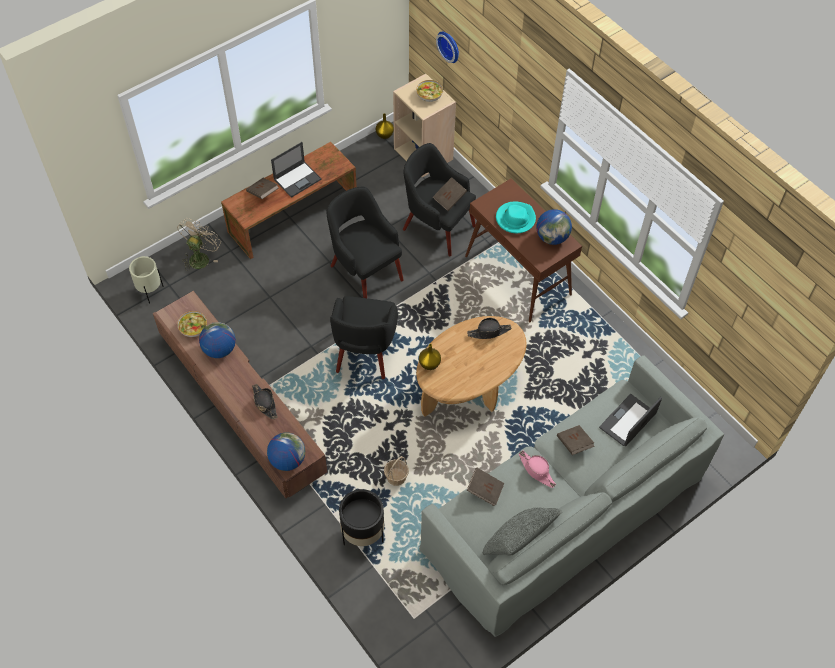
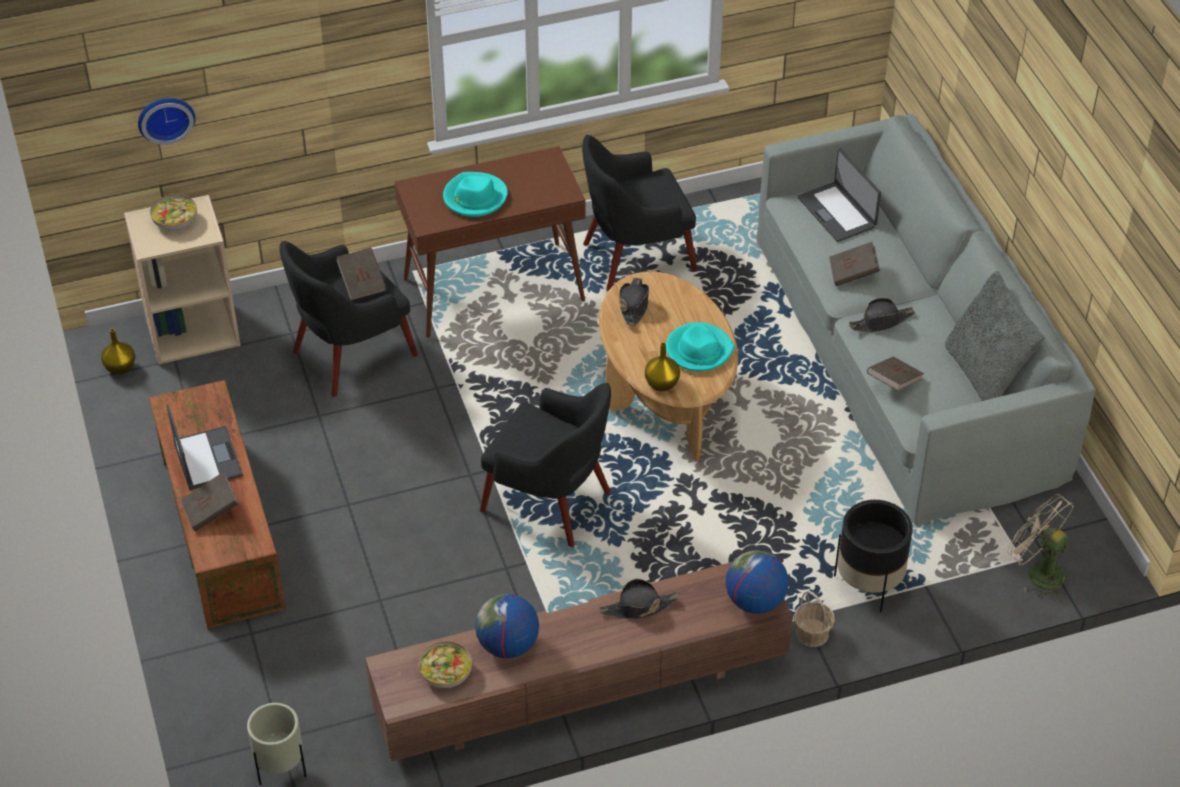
camera: 70 degrees left, 10 degrees down
(200, 257) = (242, 679): beige fan -> beige fan (1037, 572)
(365, 271) = (392, 463): black armchair -> black armchair (635, 258)
(396, 477) = (788, 522): basket -> basket (812, 633)
(466, 375) = (698, 350): none -> turquoise hat
(537, 470) = (881, 322): pink hat -> black hat
(552, 237) = (529, 170): globe -> none

